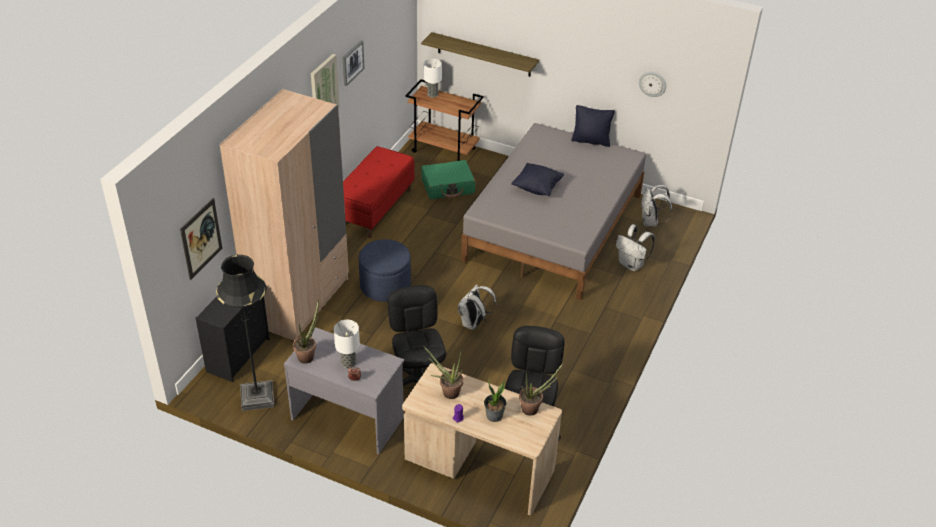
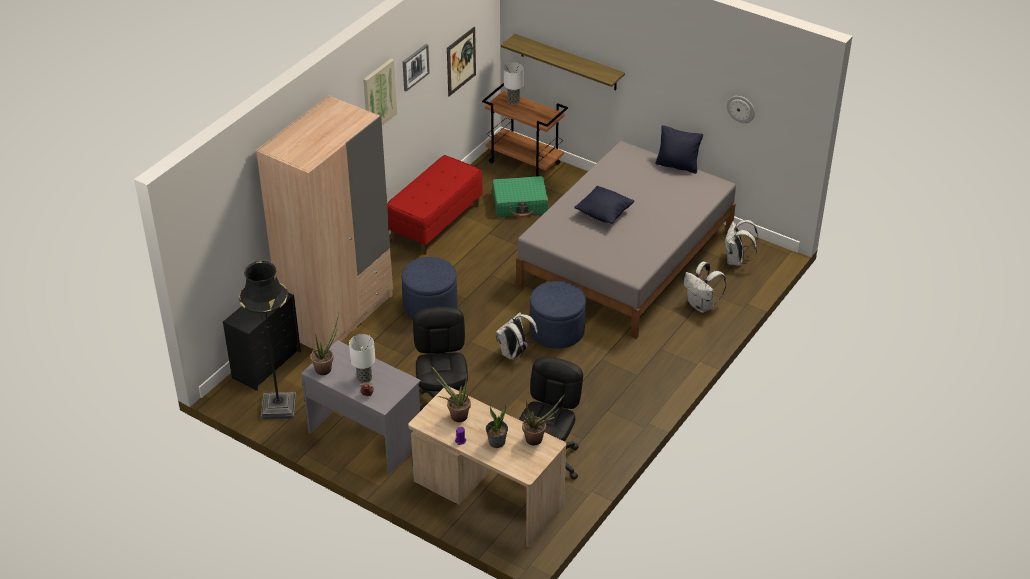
camera: 10 degrees right, 0 degrees up
(201, 238) = (233, 242): picture -> picture (461, 61)
(507, 299) = (557, 331): none -> blue ottoman

